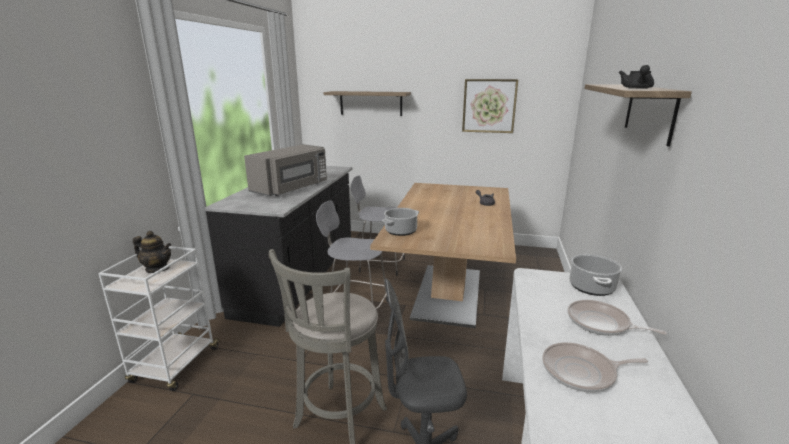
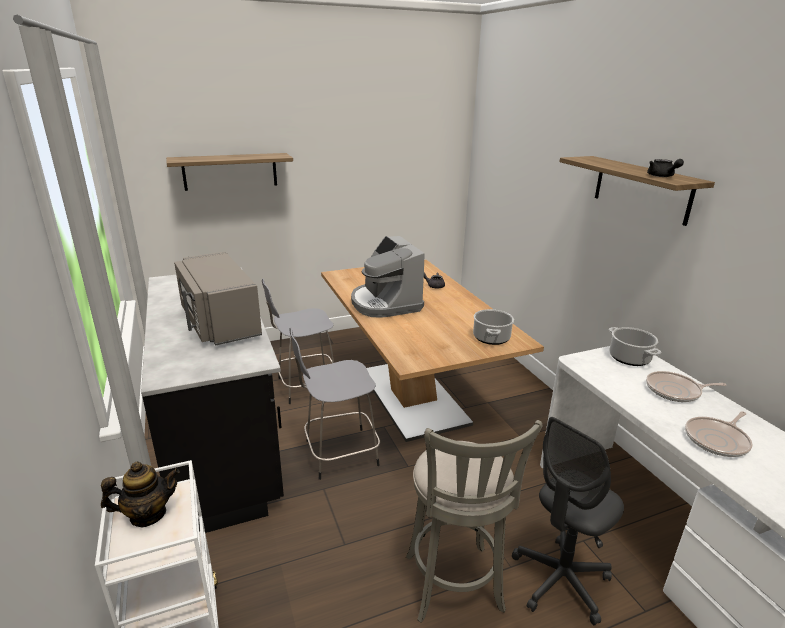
camera: 35 degrees left, 5 degrees up
(291, 188) = (219, 322): grey microwave -> grey microwave turned 150 degrees clockwise
(400, 231) = (405, 346): cooking pot -> cooking pot (491, 338)
(429, 206) = (385, 303): none -> coffee machine
(489, 106) = (383, 164): picture -> none

